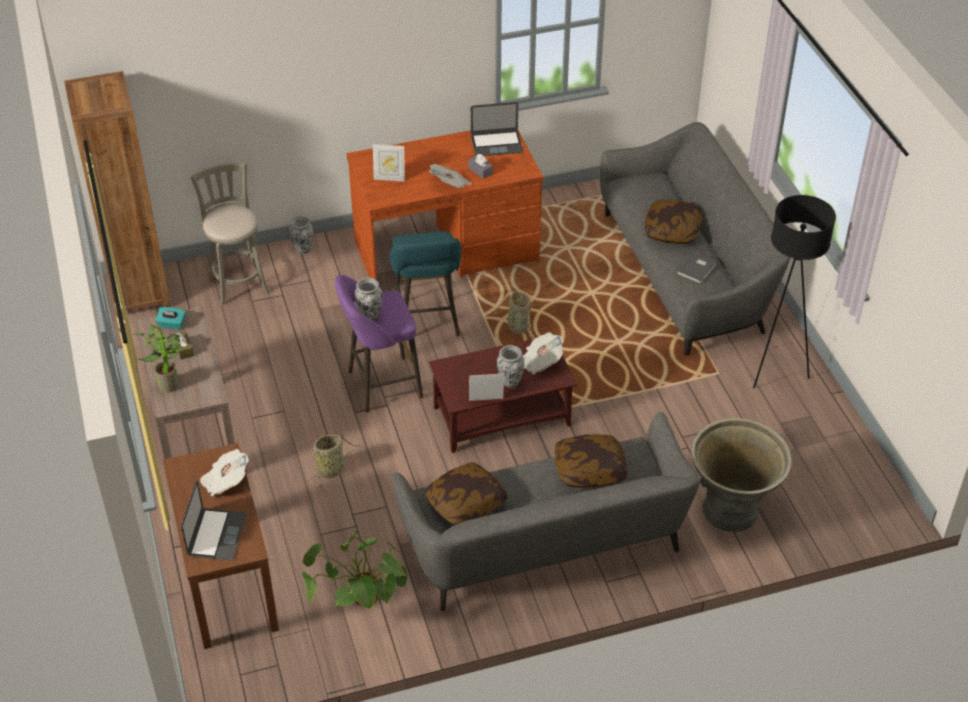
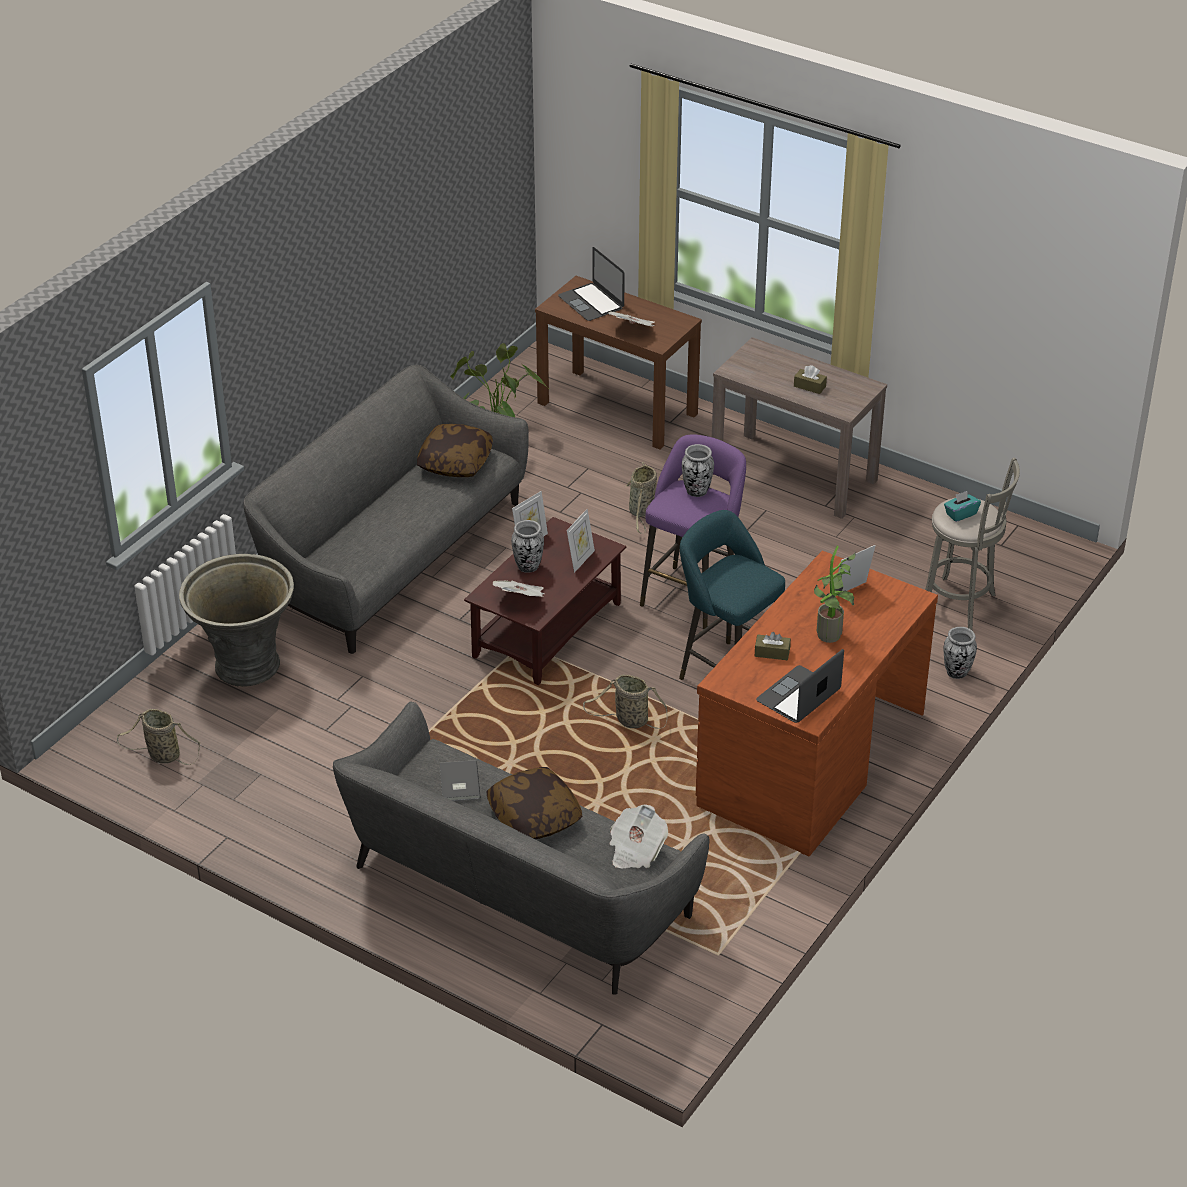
camera: 140 degrees right, 5 degrees down
(139, 292) = (1034, 546): brown bookcase -> none
(169, 383) = (779, 360): potted plant -> potted plant (831, 637)
(172, 324) = (850, 396): turquoise tissue box -> turquoise tissue box (960, 514)
(450, 185) = (780, 619): newspaper -> newspaper (635, 850)
(470, 367) = (580, 560): none -> picture frame
(480, 171) = (772, 653): grey tissue box -> brown tissue box
(589, 470) = (375, 536): pillow -> none
(775, 371) = (309, 827): black floor lamp -> none
(838, 474) = (161, 755): none -> basket

